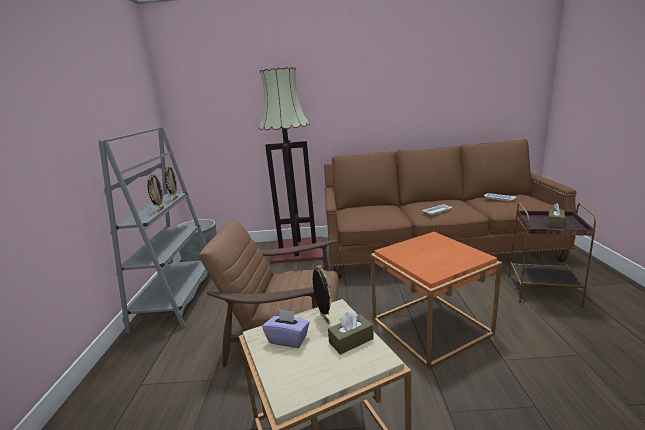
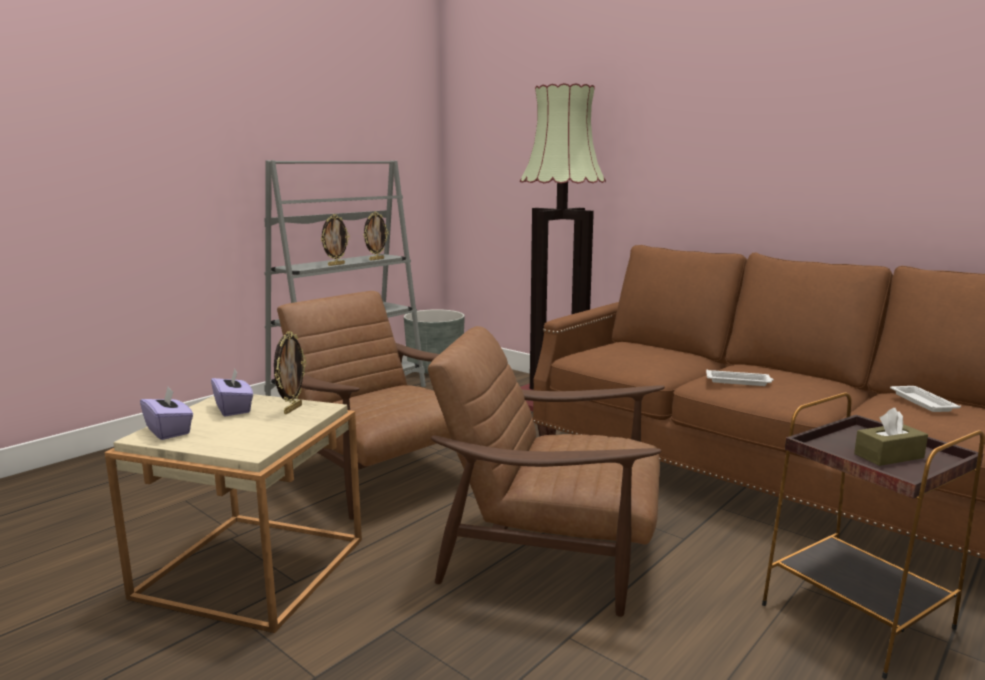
camera: 40 degrees right, 5 degrees down
(292, 381) = (169, 431): none -> purple tissue box
(351, 341) = (266, 431): brown tissue box -> none
(430, 326) = (551, 551): orange side table -> brown armchair

